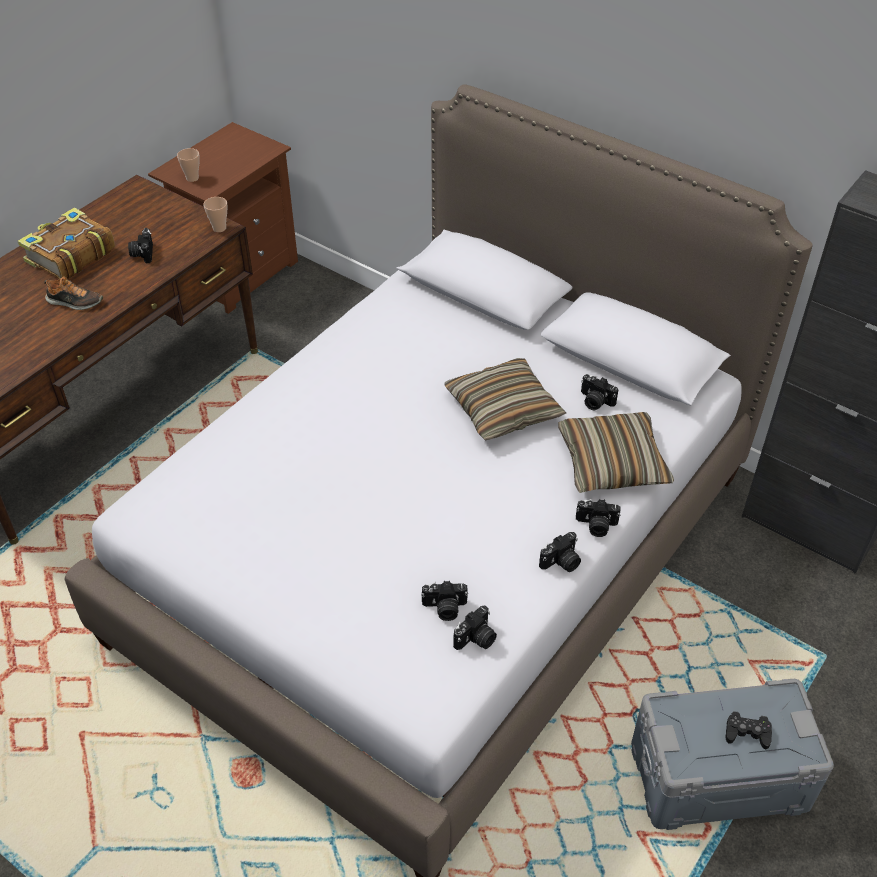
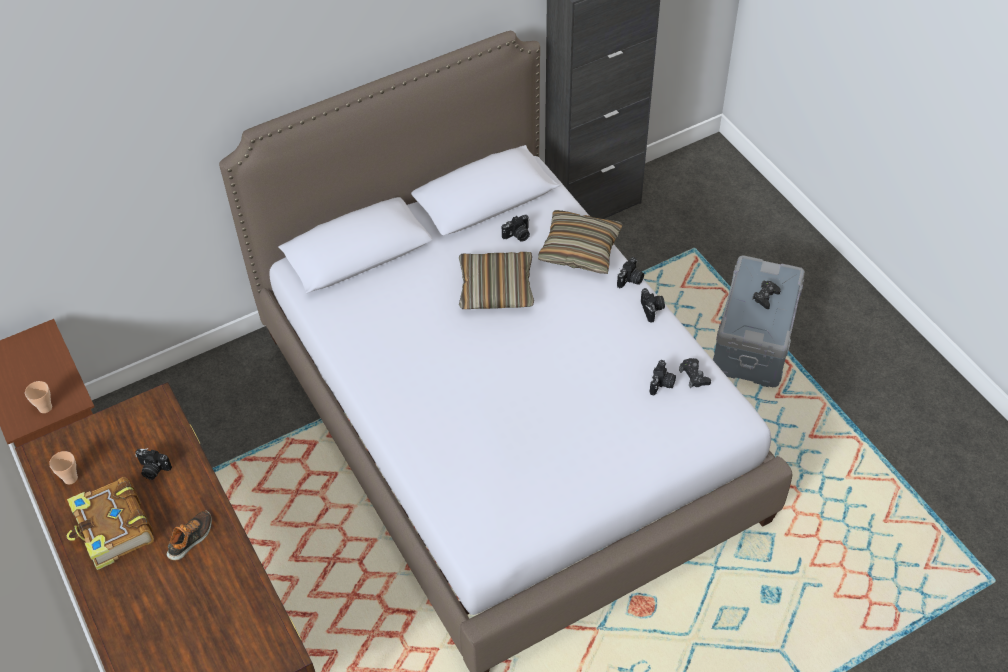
camera: 65 degrees left, 5 degrees up
(219, 228) = (156, 401): cup -> cup (70, 478)
(476, 639) = (694, 376): camera -> black game controller

